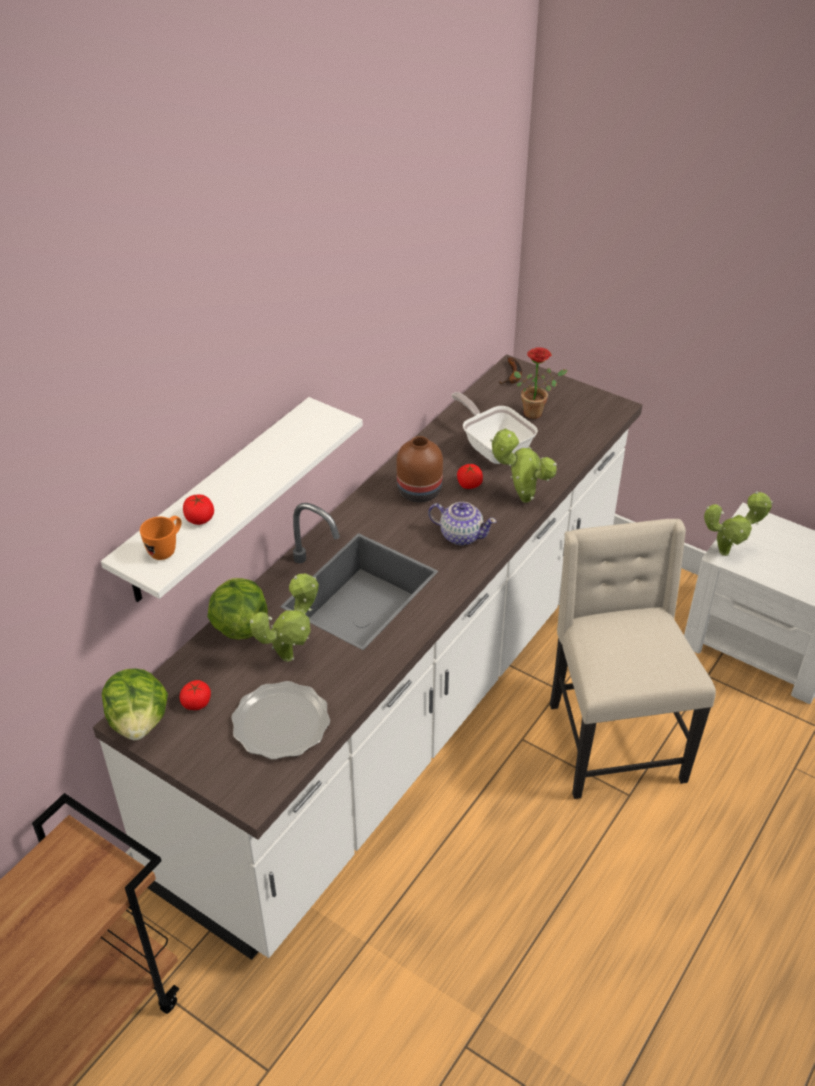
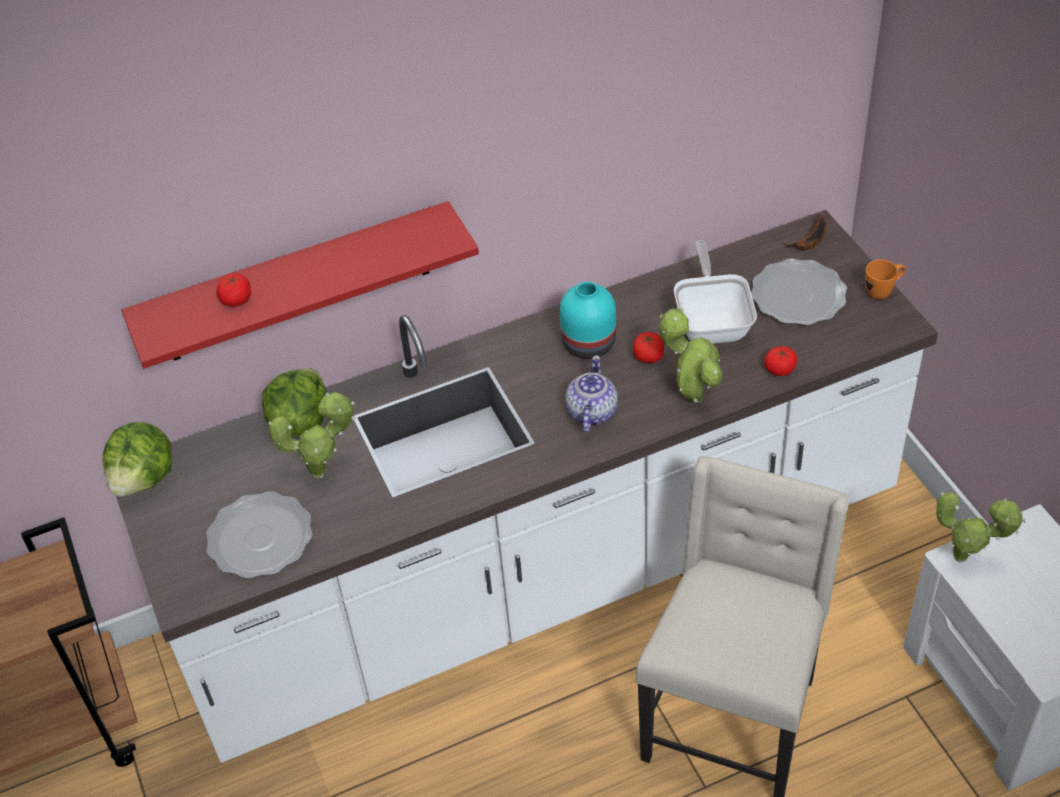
camera: 35 degrees right, 5 degrees up
(166, 549) = (182, 321): orange mug -> orange mug (883, 291)
(196, 702) = (205, 482): tomato -> tomato (780, 369)
(217, 501) = (296, 284): white shelf -> red shelf
(418, 491) = (587, 343): brown vase -> turquoise vase
(461, 535) = (591, 412): teapot -> teapot turned 135 degrees counterclockwise
(536, 412) = (798, 296): potted plant -> plate

